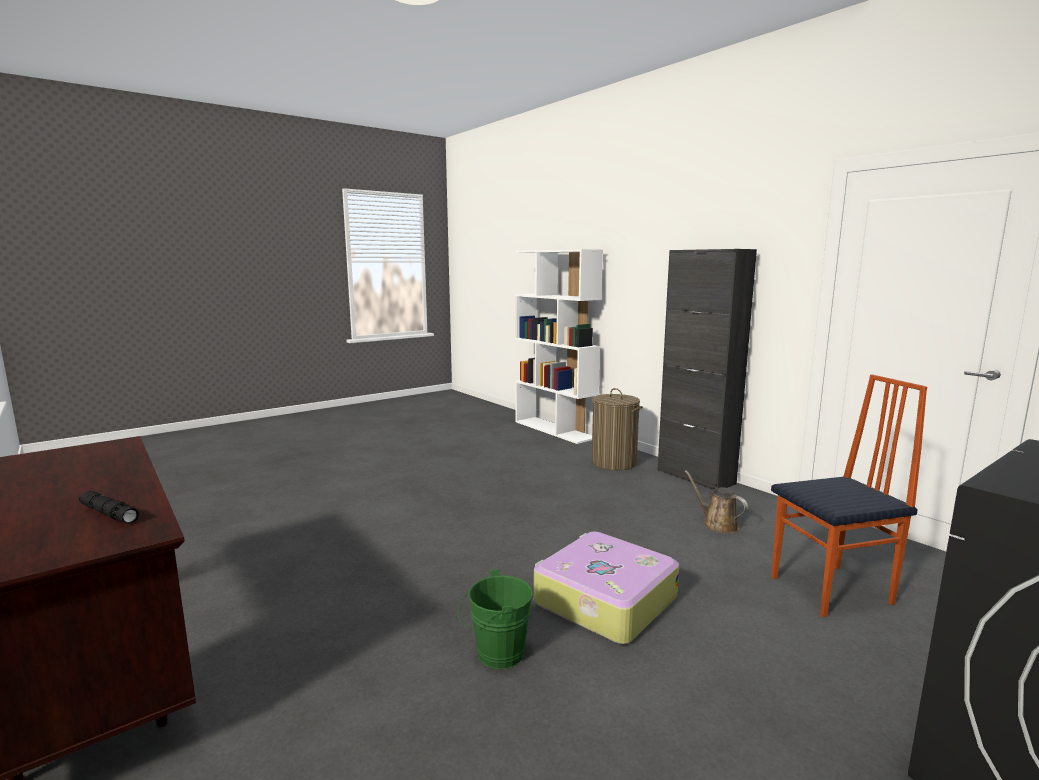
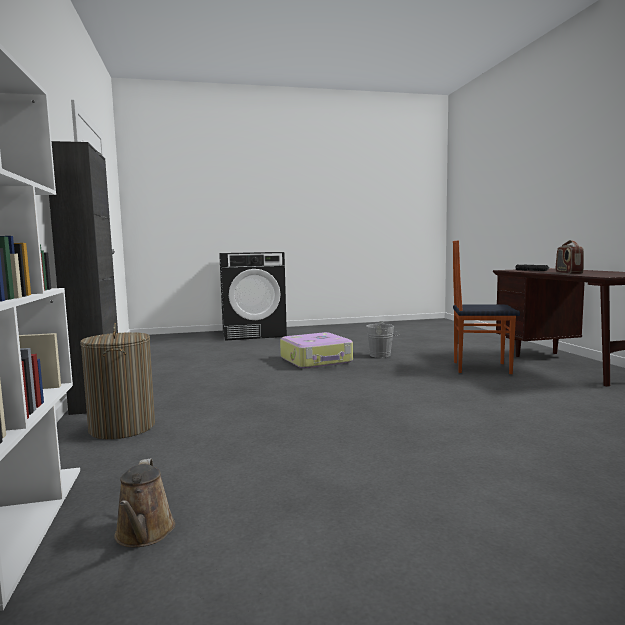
camera: 155 degrees left, 5 degrees down
(113, 470) = (568, 273): none -> radio
(495, 654) = (382, 355): green bucket -> grey bucket
(717, 524) = (186, 374): brown watering can -> brown watering can (144, 534)
(832, 591) = (208, 353): chair -> chair (480, 367)

